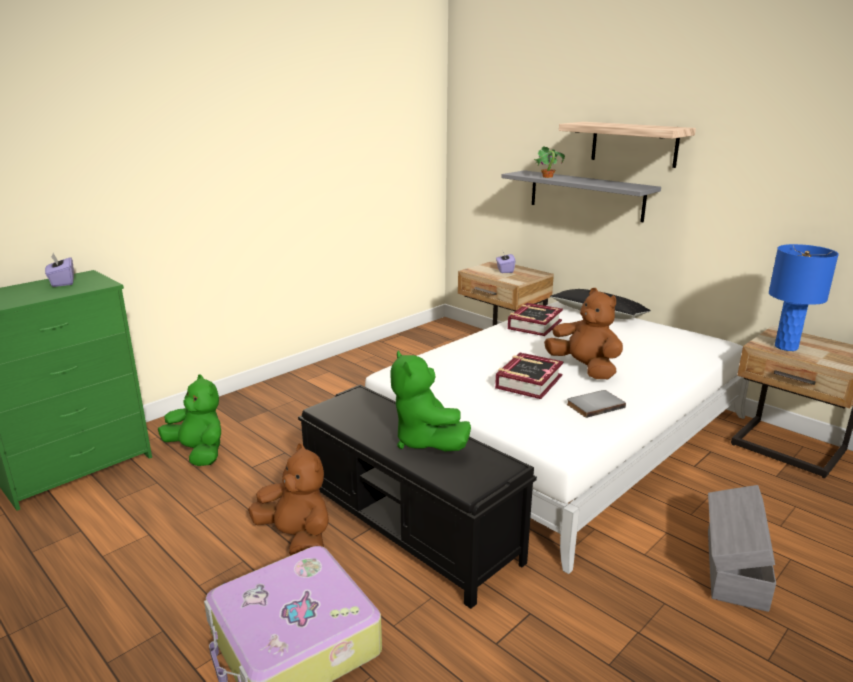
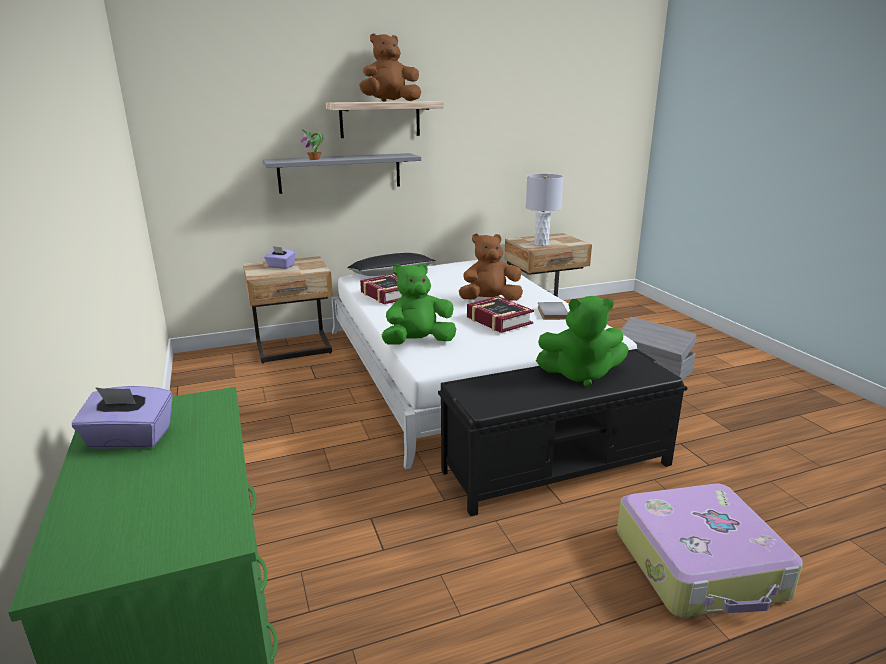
camera: 65 degrees left, 0 degrees up
(198, 452) = (304, 595): green plush toy -> green plush toy (418, 343)
(297, 538) = (546, 537): brown plush toy -> brown plush toy (390, 101)
(786, 347) = (541, 244): blue table lamp -> grey table lamp

